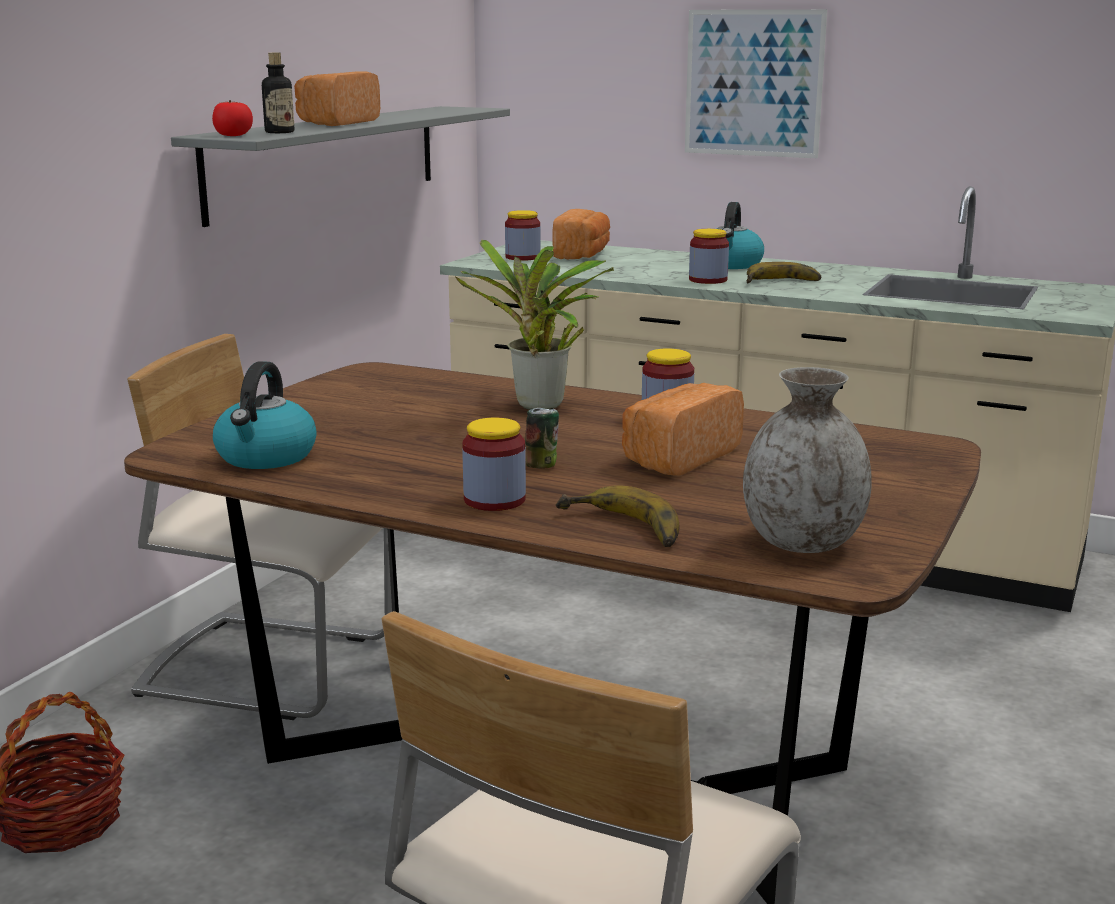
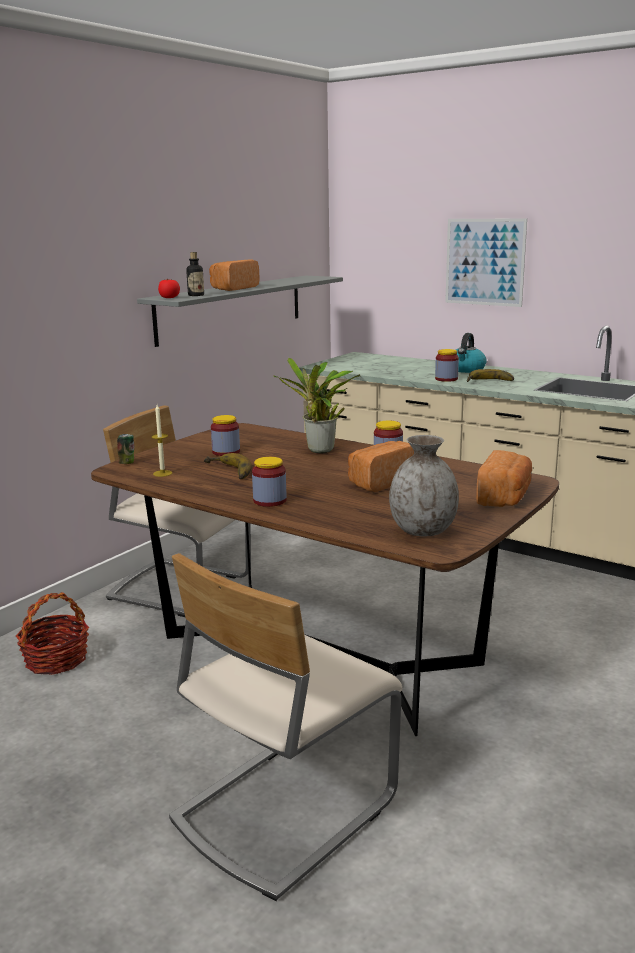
camera: 10 degrees right, 0 degrees up
(266, 457) = (162, 473): kettle -> candle
(523, 257) = (347, 363): jar -> jar (226, 452)
(542, 465) = (304, 483): can -> can (127, 463)
(583, 254) = (382, 362): bread -> bread (504, 497)
(620, 529) = (328, 519): banana -> banana (227, 472)

